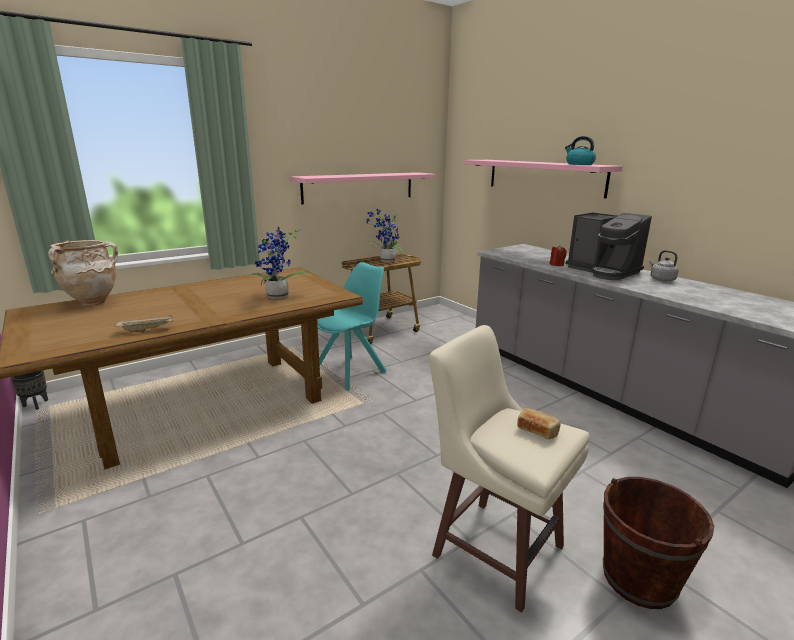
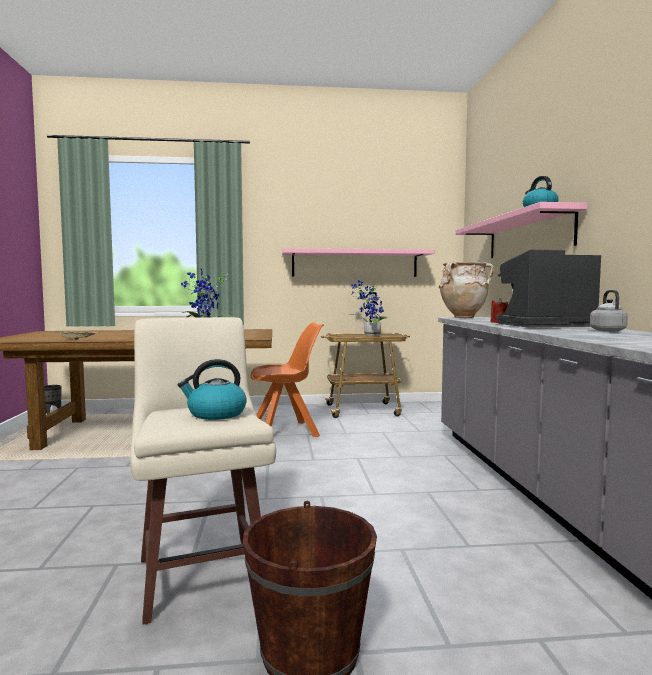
camera: 30 degrees right, 15 degrees down
(91, 303) = (85, 331): beige vase -> beige vase (462, 317)
(350, 371) = (286, 432): turquoise chair -> orange chair
(537, 431) = (216, 414): bread -> kettle
(603, 271) = (543, 326): coffee machine -> coffee machine turned 90 degrees clockwise

